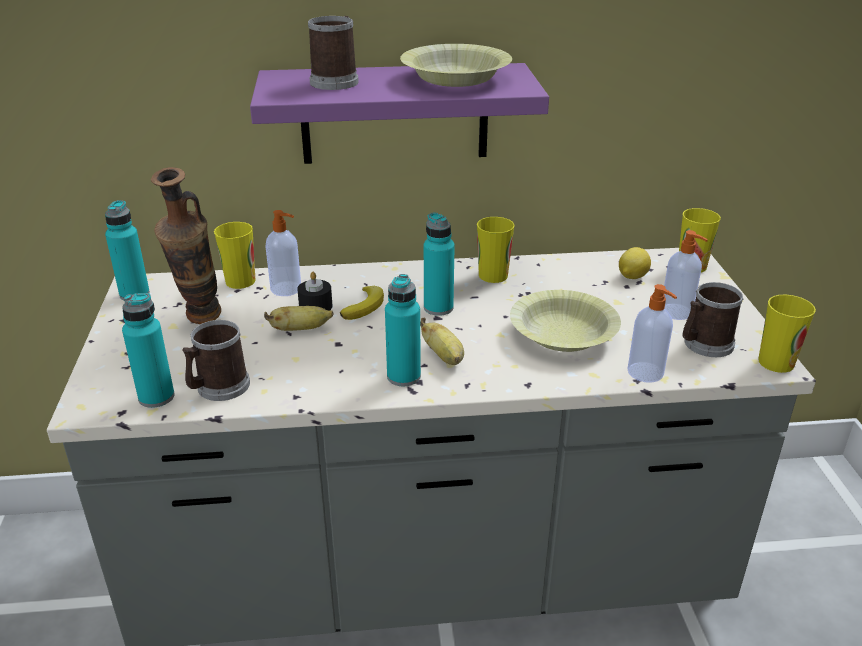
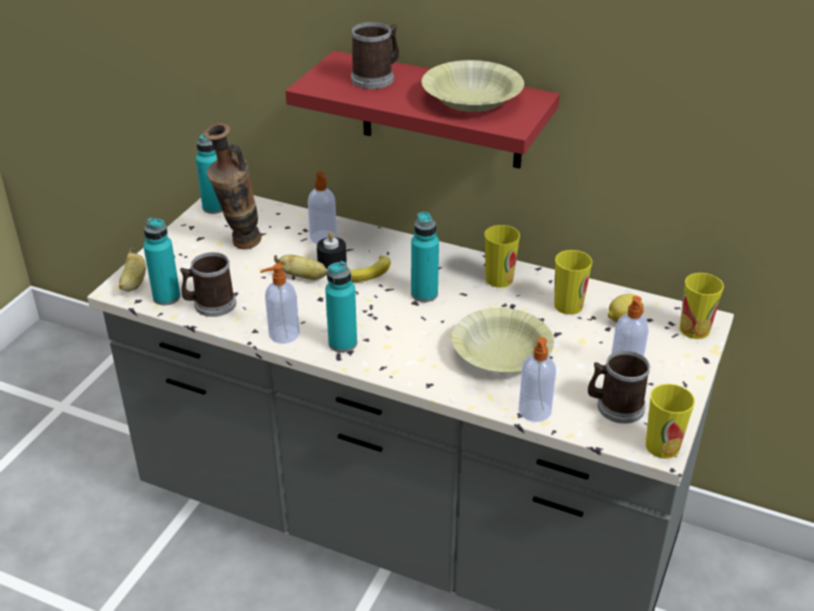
camera: 30 degrees right, 5 degrees up
(240, 281) = (296, 219): cup -> cup (568, 305)
(331, 390) = (283, 335): none -> soap dispenser
(394, 114) = (441, 111): purple shelf -> red shelf
(444, 357) = (388, 338): banana -> banana (134, 283)

